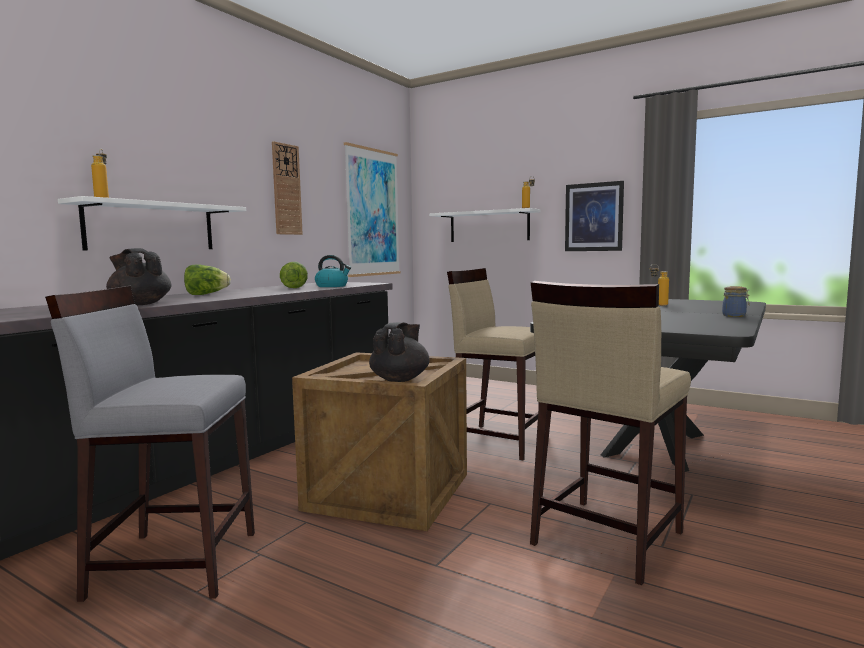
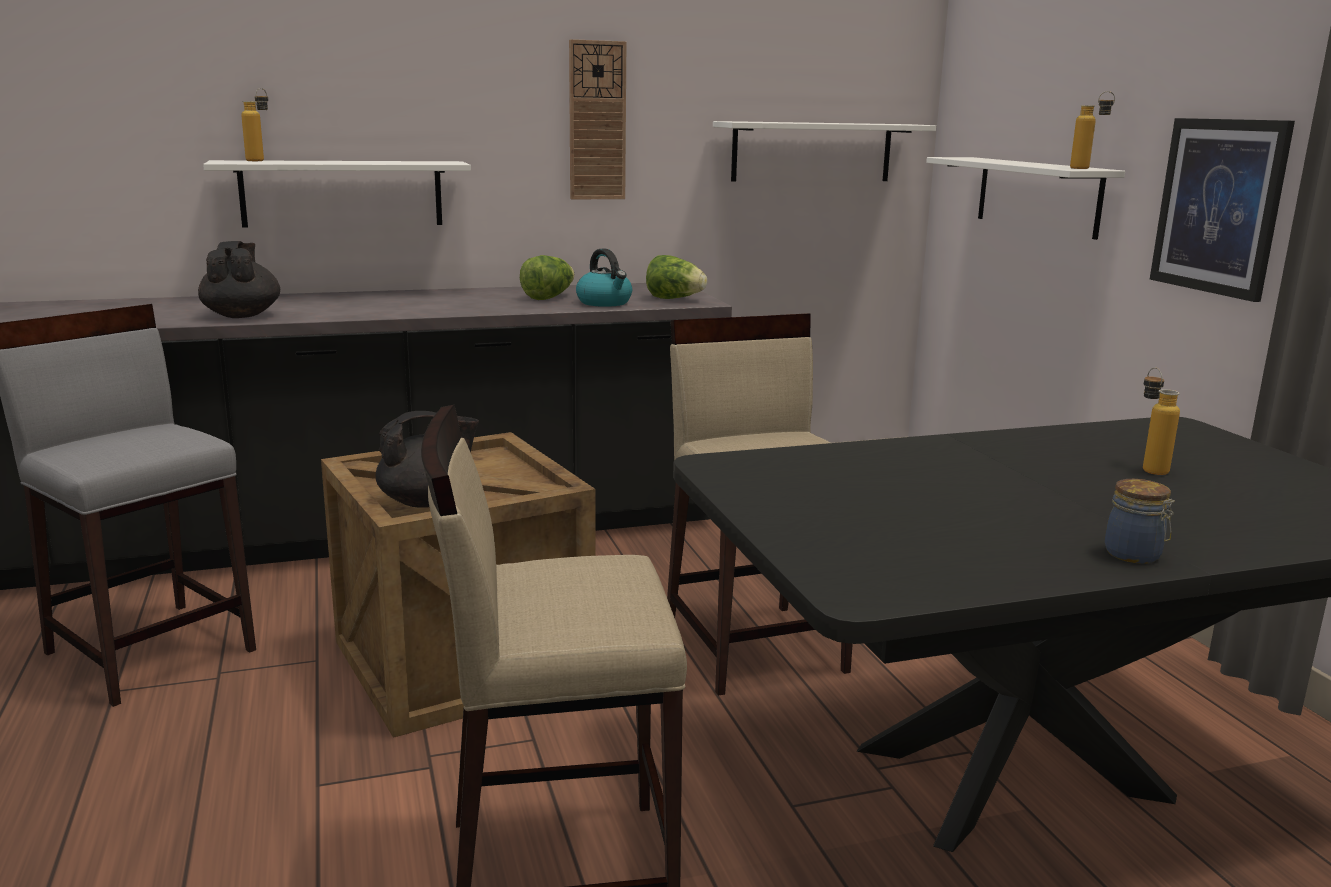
camera: 40 degrees right, 10 degrees up
(206, 294) = (389, 300): lettuce -> lettuce (674, 299)
(372, 212) = (812, 152): picture -> white shelf

